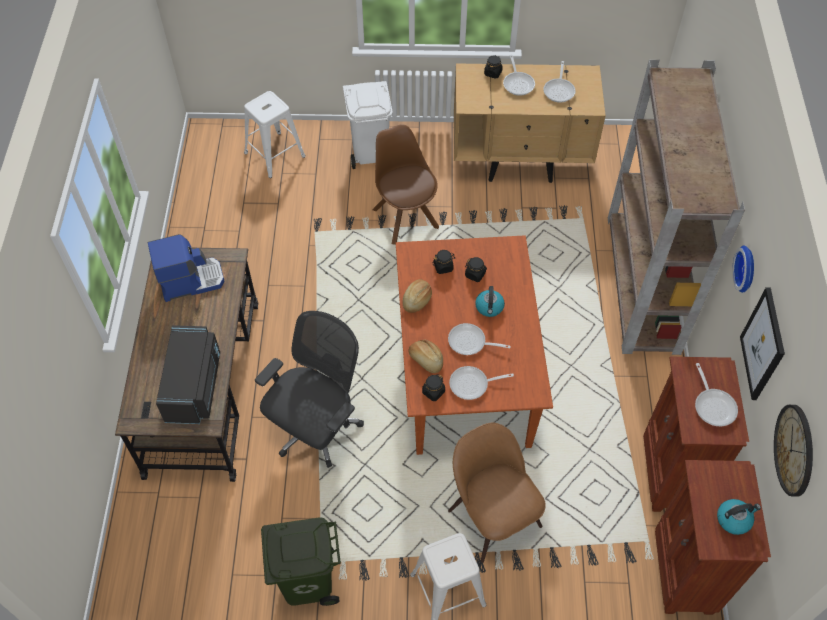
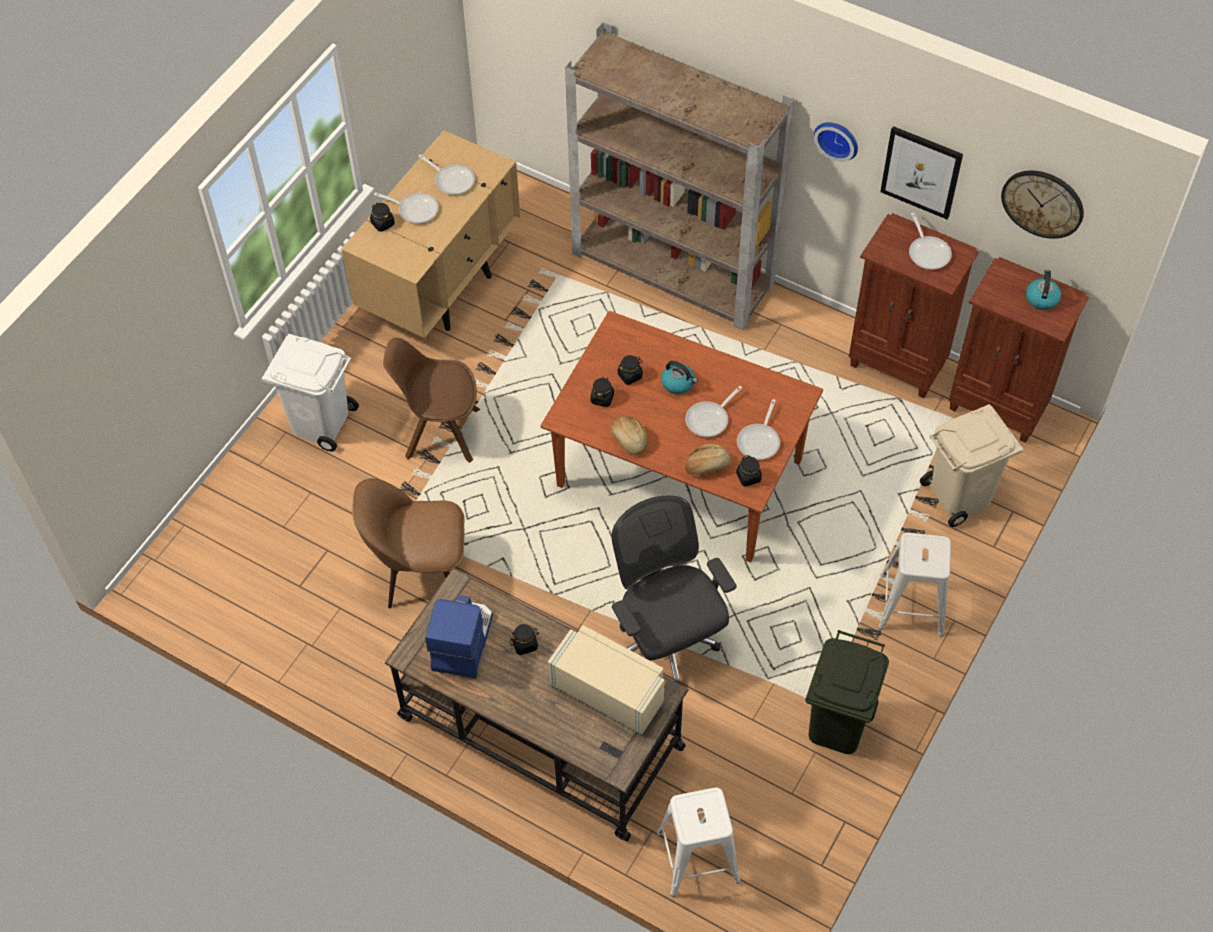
camera: 60 degrees left, 0 degrees up
(195, 386) = (609, 690): black microwave -> beige microwave
(207, 317) = (525, 644): none -> black jar
(274, 155) = (248, 522): white stool -> white stool (698, 856)
(492, 515) = (855, 529): brown chair -> brown chair (420, 571)
(575, 583) = (960, 496): none -> beige trash can
(713, 405) = (928, 252): frying pan -> frying pan turned 60 degrees clockwise

